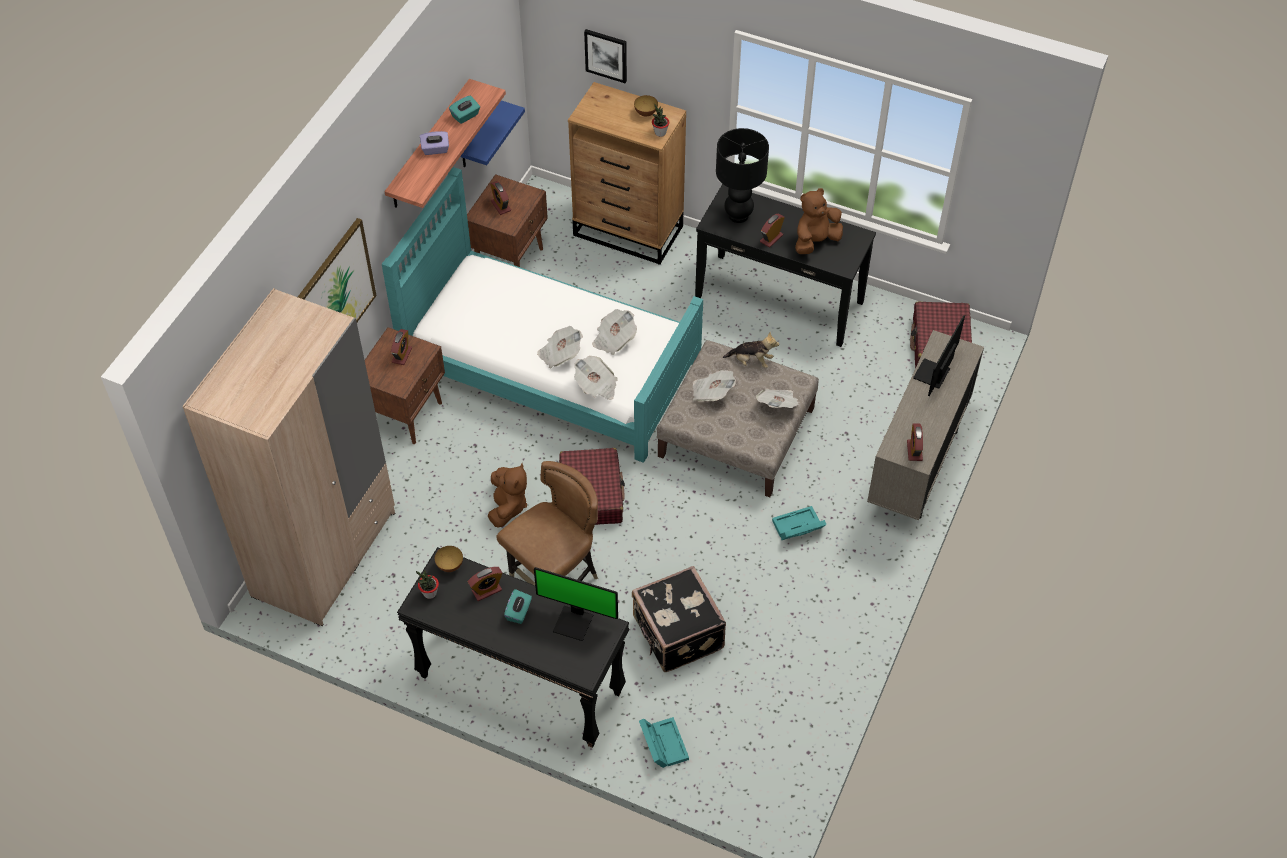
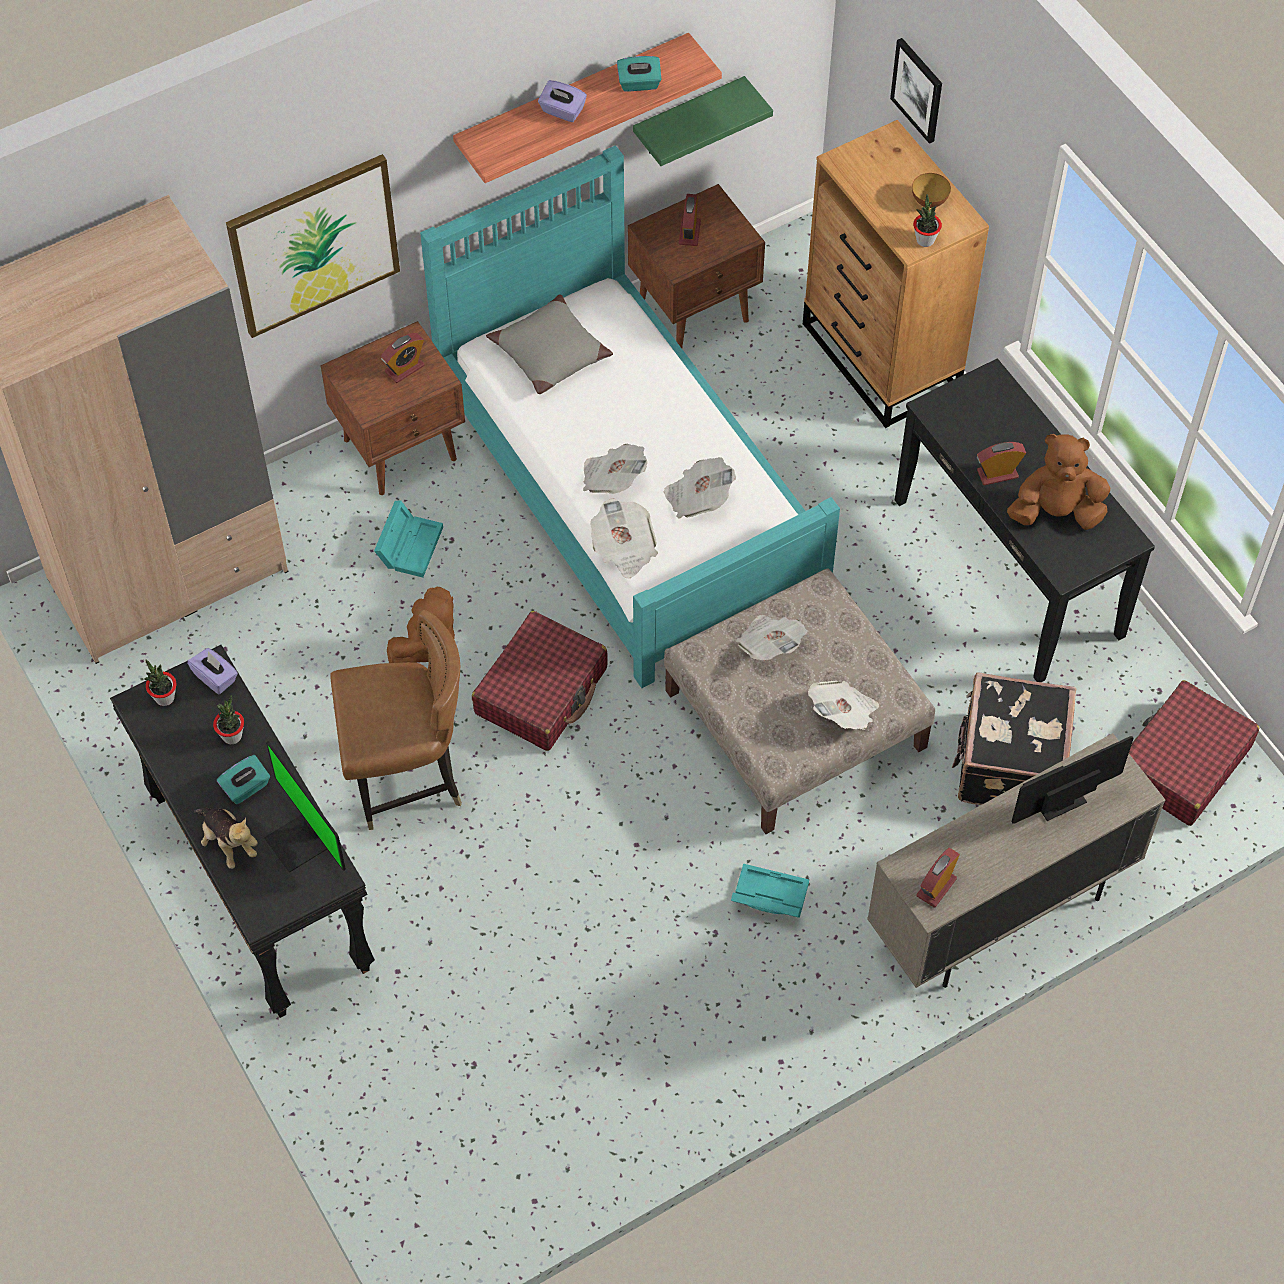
camera: 35 degrees right, 5 degrees up
(450, 566) = (215, 678): bowl -> purple tissue box
(469, 309) = (549, 353): none -> grey pillow
(476, 136) = (688, 118): blue shelf -> green shelf
(486, 590) = (232, 736): alarm clock -> potted plant
(662, 743) = (366, 1069): turquoise storage box -> turquoise storage box (410, 544)
(676, 634) = (498, 940): black suitcase -> black suitcase (1008, 764)
(738, 215) = (979, 415): black table lamp -> none
(751, 361) = (859, 632): plush toy -> plush toy (228, 843)

